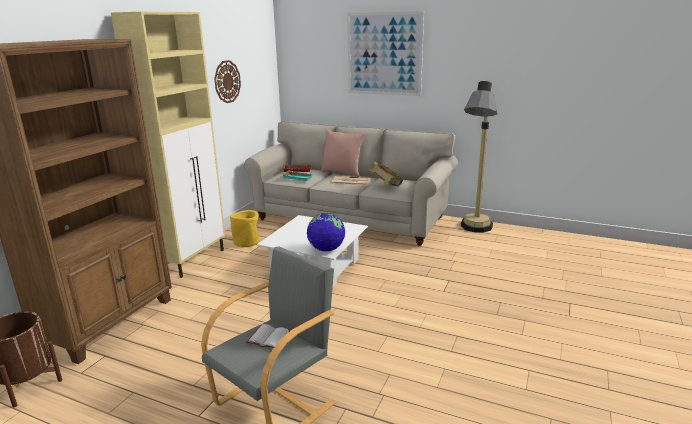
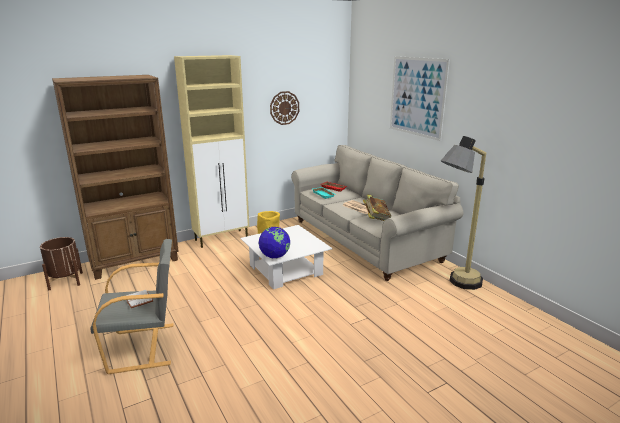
camera: 35 degrees right, 0 degrees up
(342, 173) = (365, 198): pink pillow -> none

